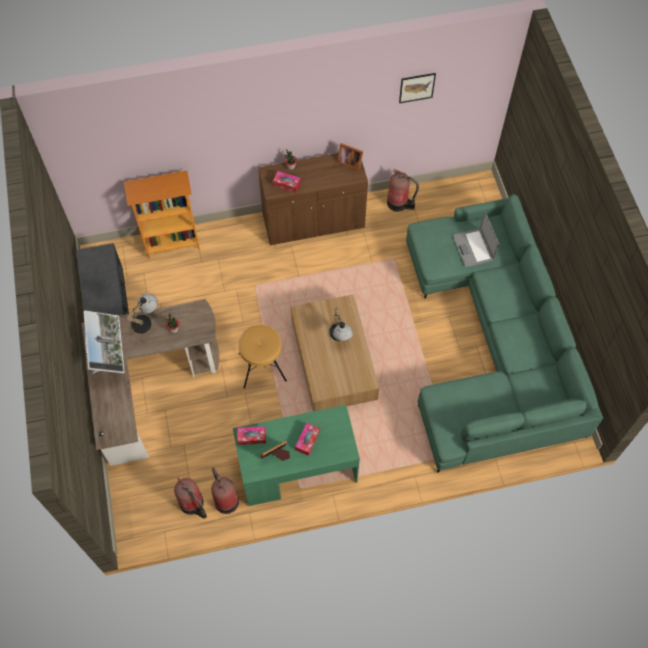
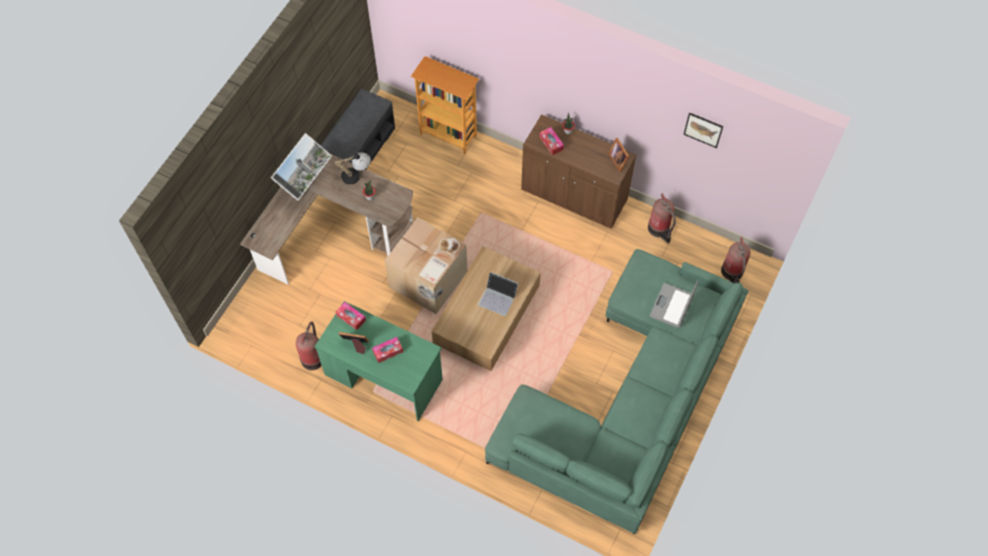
camera: 40 degrees right, 0 degrees up
(193, 504) = (288, 342): fire extinguisher -> fire extinguisher (732, 273)
(262, 367) = (428, 280): brown stool -> cardboard box
(340, 337) = (498, 298): table lamp -> laptop

